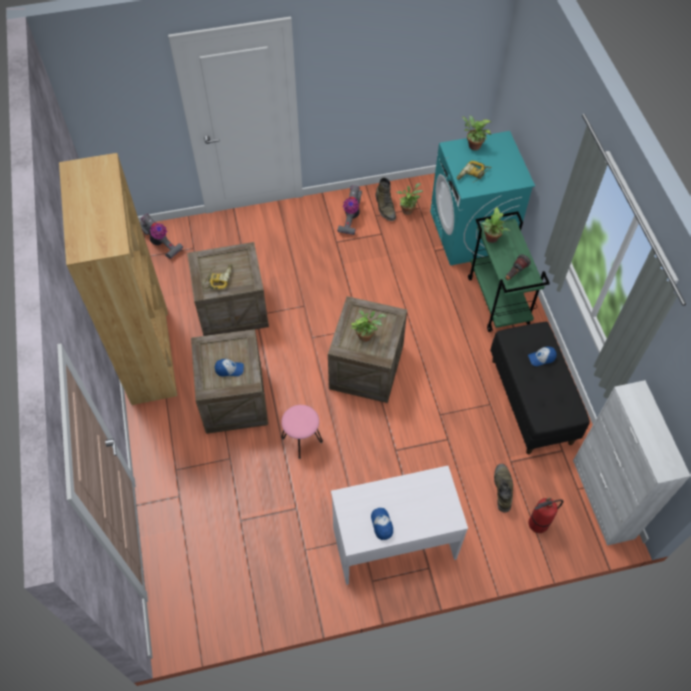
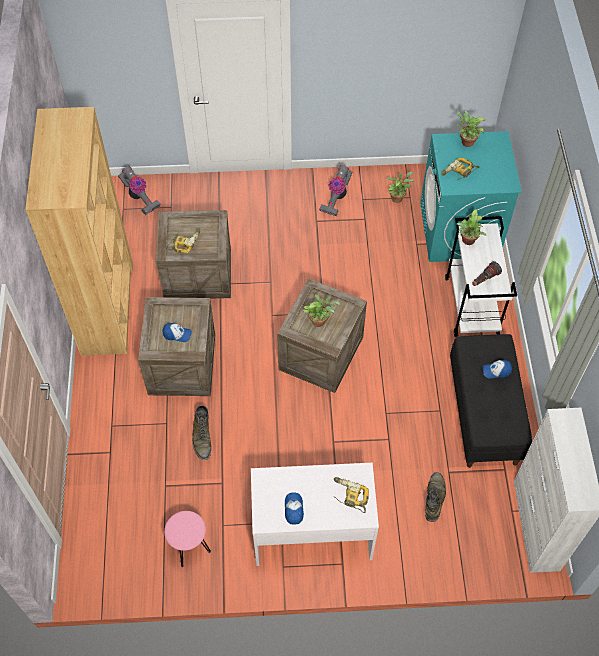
camera: 10 degrees right, 0 degrees up
(301, 440) = (241, 416): pink stool -> pink stool (189, 546)
(385, 207) = (374, 192): green boot -> green boot (202, 438)
(433, 502) = (349, 496): none -> power drill
(498, 301) = (472, 306): green cart -> white cart
(538, 524) = (463, 539): fire extinguisher -> none

